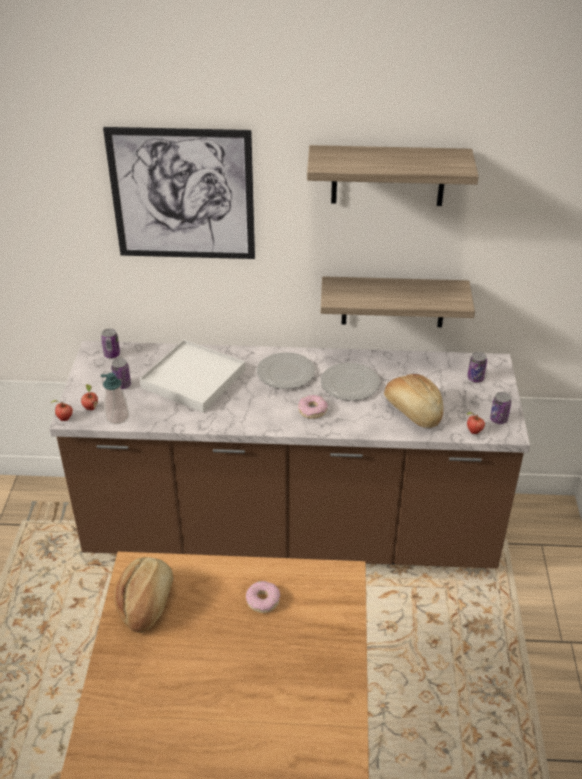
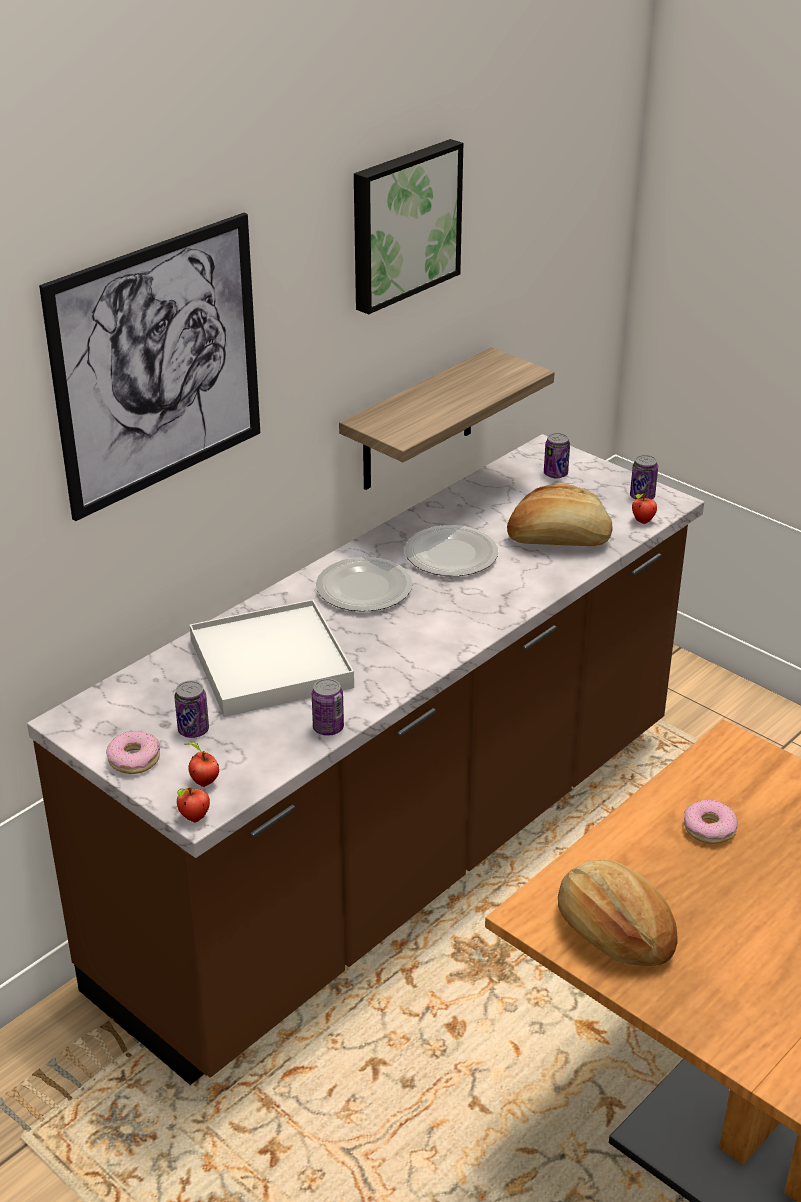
camera: 50 degrees left, 5 degrees down
(112, 354) = (107, 709): can -> can (328, 728)
(117, 417) = (261, 766): soap dispenser -> none
(312, 410) = (464, 604): donut -> donut (134, 759)
(388, 175) = (403, 224): shelf -> picture

